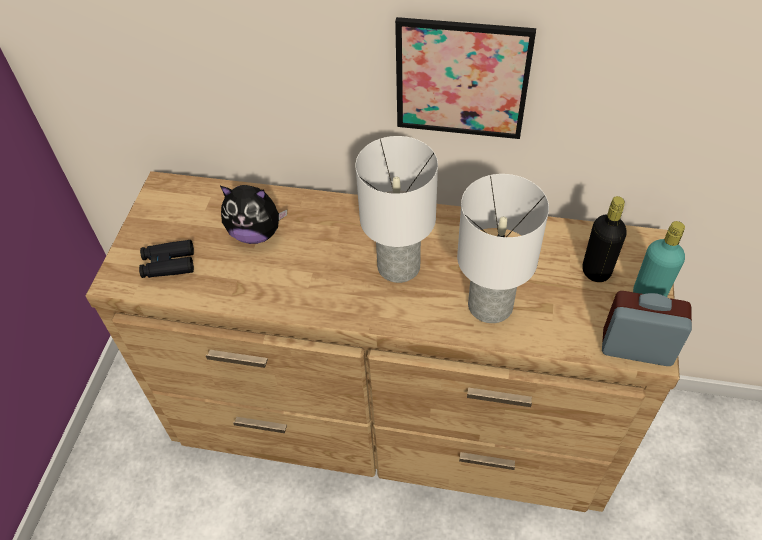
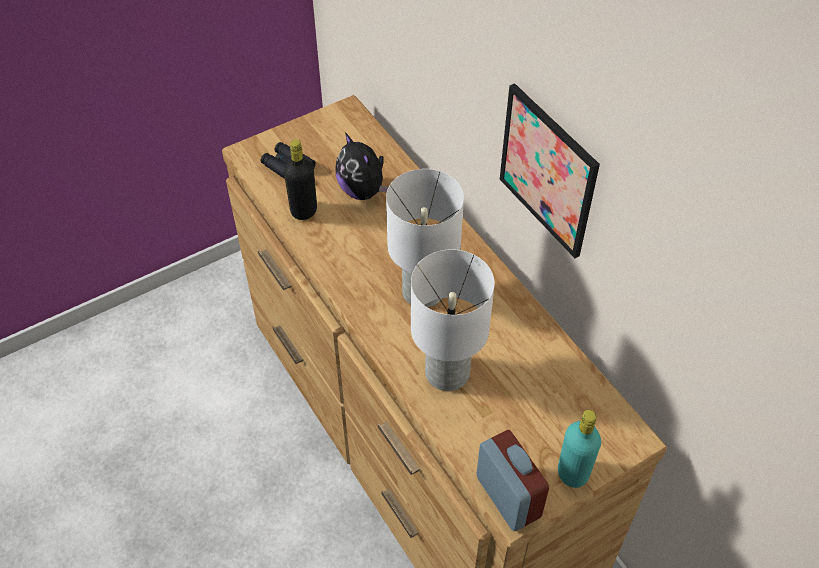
camera: 45 degrees right, 0 degrees up
(596, 271) = (558, 421): black bottle -> black bottle (304, 211)

